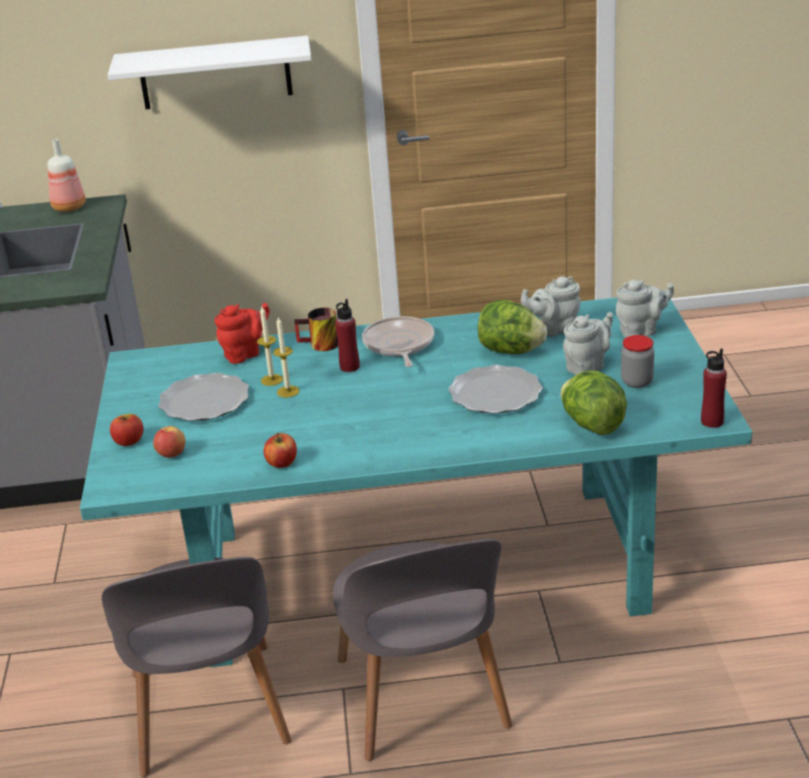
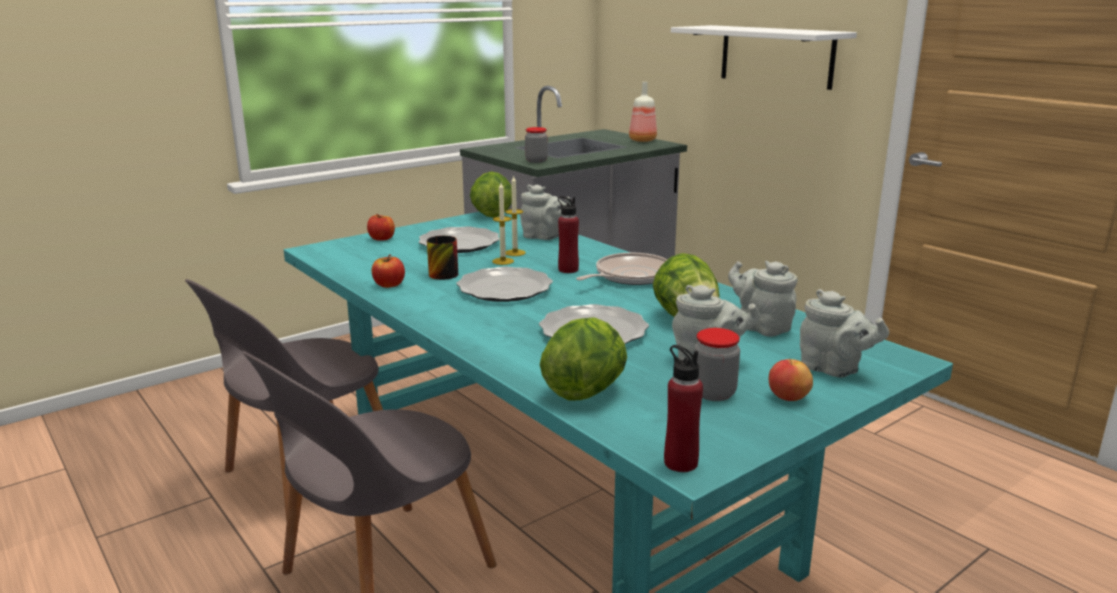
camera: 55 degrees right, 10 degrees down
(67, 283) = (536, 161): none -> jar
(134, 363) = (492, 215): none -> lettuce
(171, 454) = (373, 253): apple -> apple (788, 398)
(245, 354) = (544, 237): red teapot -> grey teapot
(319, 345) = (589, 253): mug -> mug (439, 273)
(361, 407) = (505, 288): none -> plate

